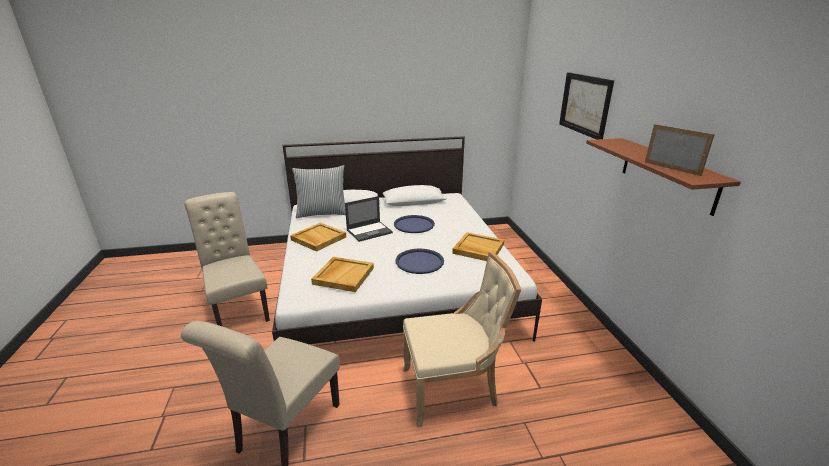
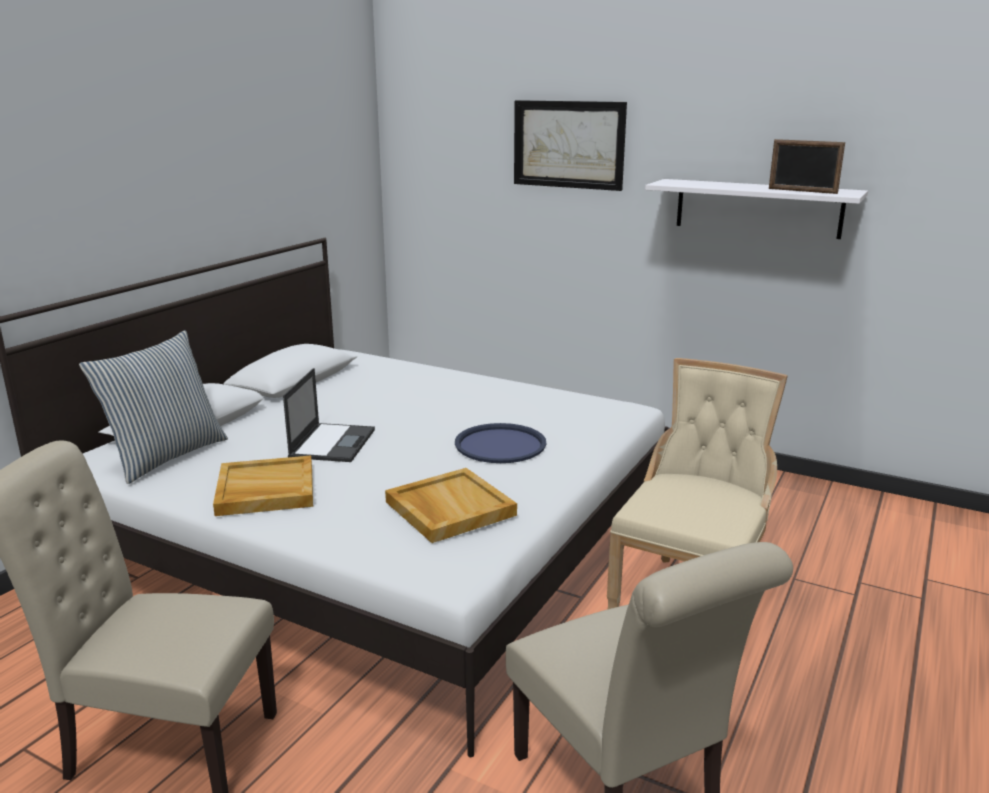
camera: 50 degrees left, 5 degrees down
(414, 225) = (379, 408): blue tray -> none
(478, 249) = (531, 400): beige tray -> none
(667, 174) = (758, 208): brown shelf -> white shelf
(672, 168) = (802, 191): picture frame -> picture frame turned 150 degrees counterclockwise

